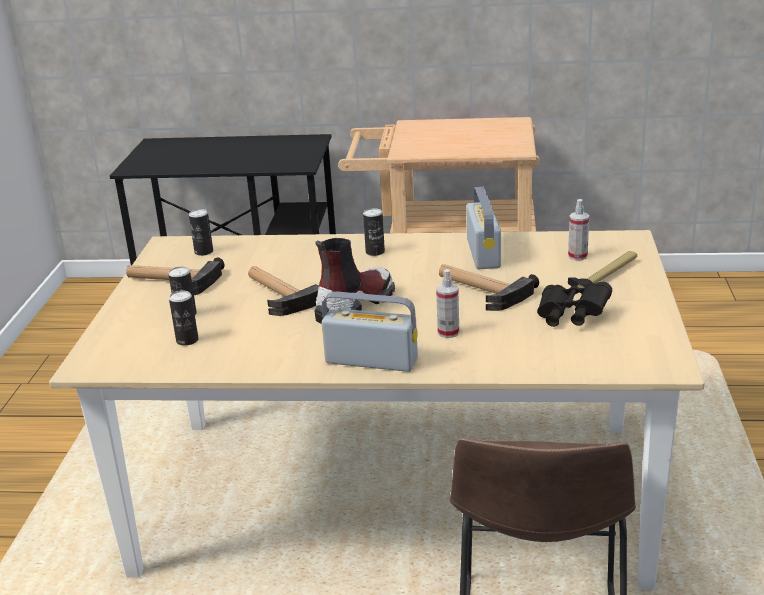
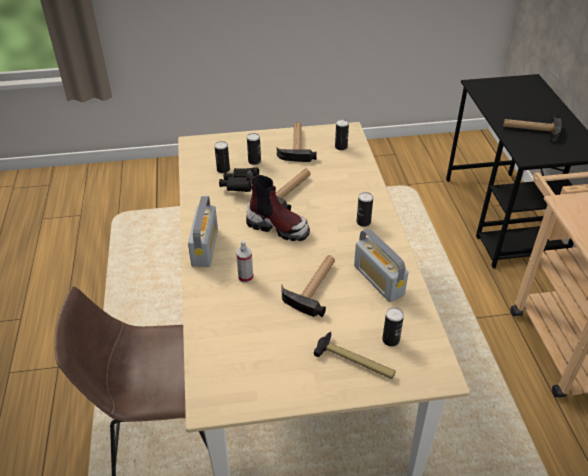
camera: 75 degrees right, 15 degrees up
(253, 157) = (531, 130): none -> hammer
(483, 253) = (378, 280): radio -> radio turned 75 degrees clockwise
(571, 317) = (279, 342): black binoculars -> black binoculars (239, 186)
(577, 256) = (390, 340): spray bottle -> can

